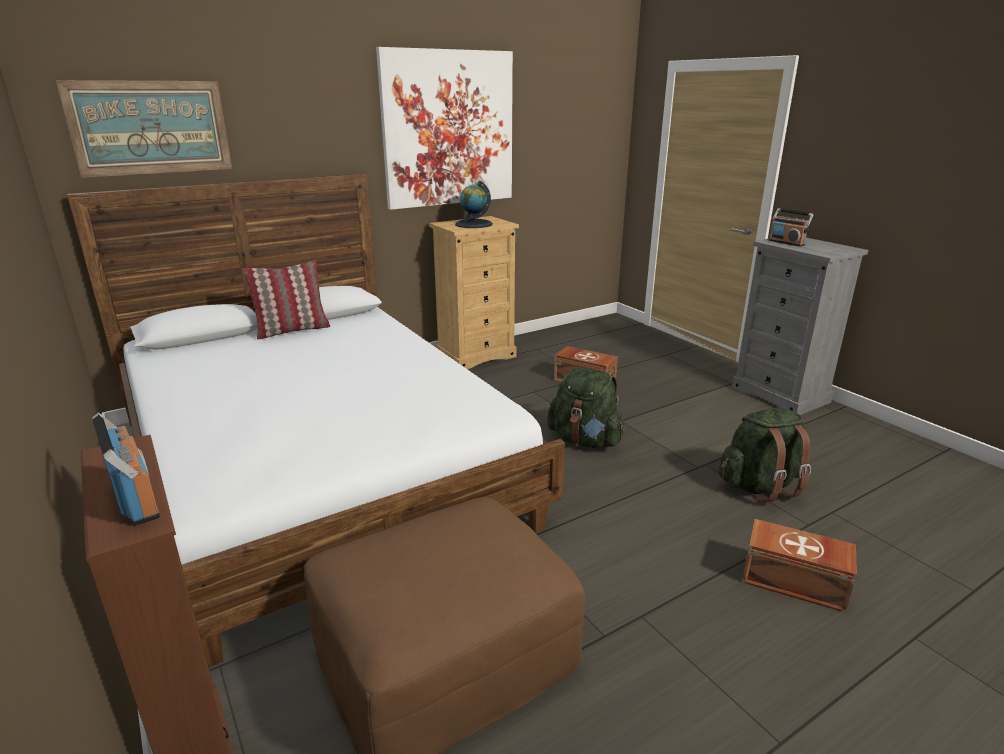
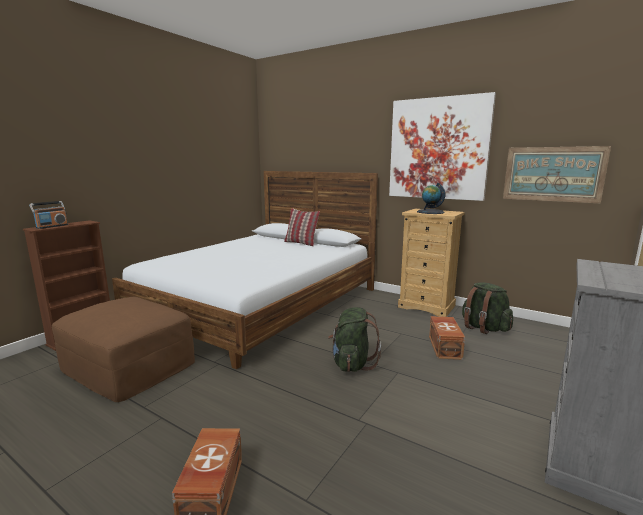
camera: 65 degrees right, 10 degrees down
(150, 128) = (293, 146): picture -> picture (553, 174)
(760, 486) = (354, 461): green backpack -> green backpack (484, 328)
(786, 243) = (608, 268): radio -> none

